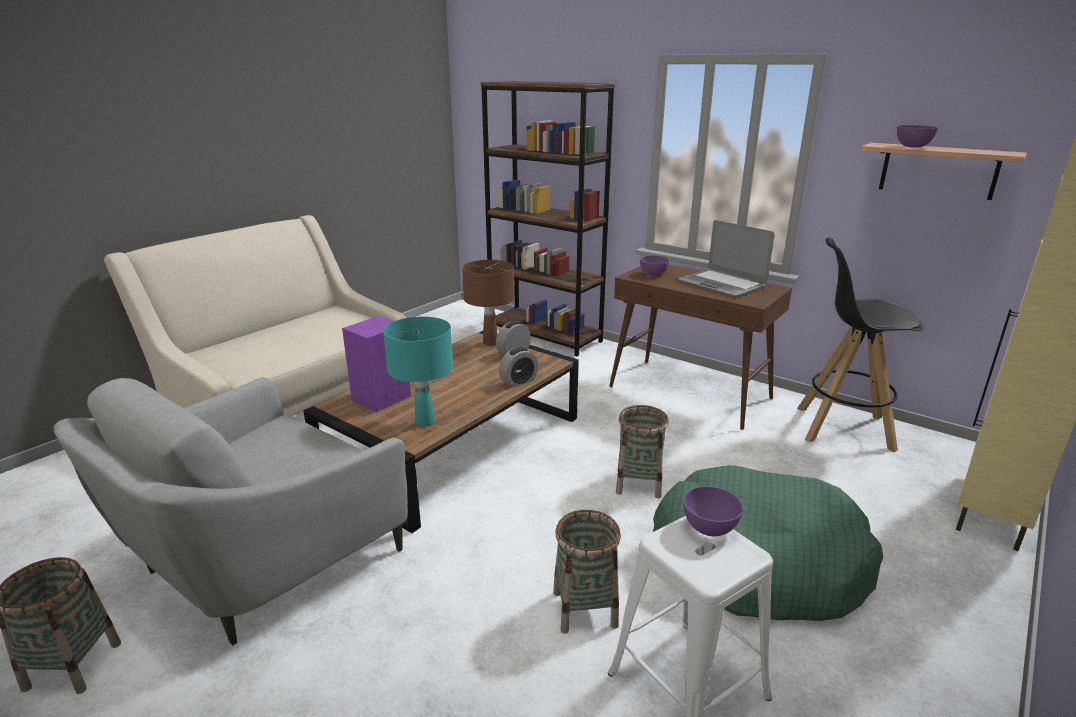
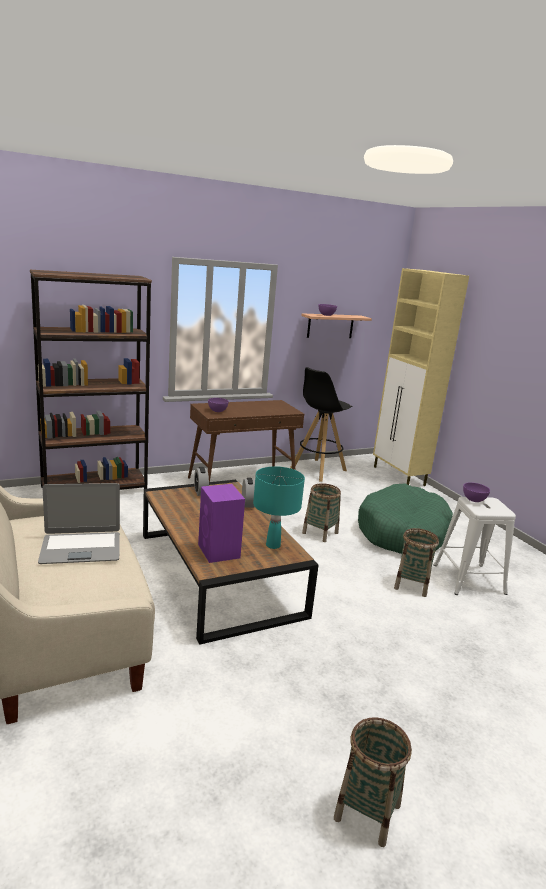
camera: 65 degrees left, 5 degrees down
(262, 560) = (296, 690): grey armchair -> none
(490, 343) = (172, 493): brown table lamp -> none
(722, 284) = (257, 406): laptop -> laptop (81, 548)

